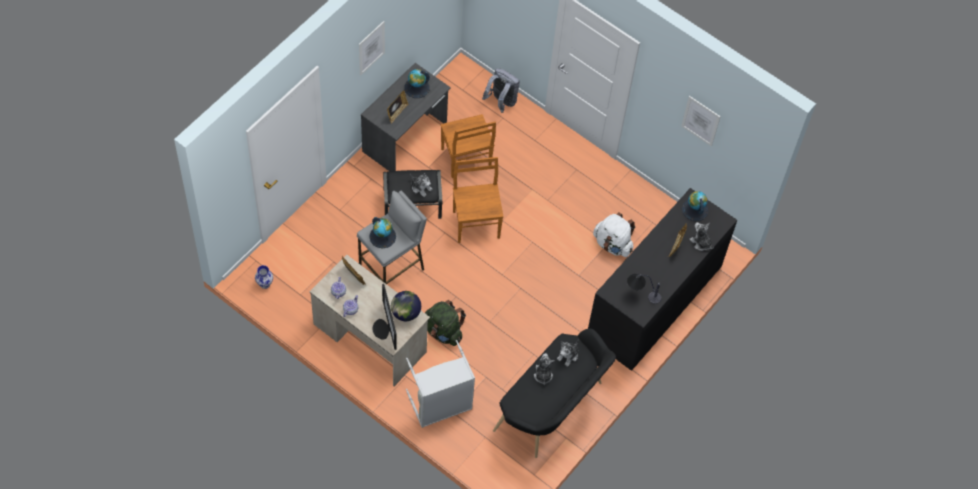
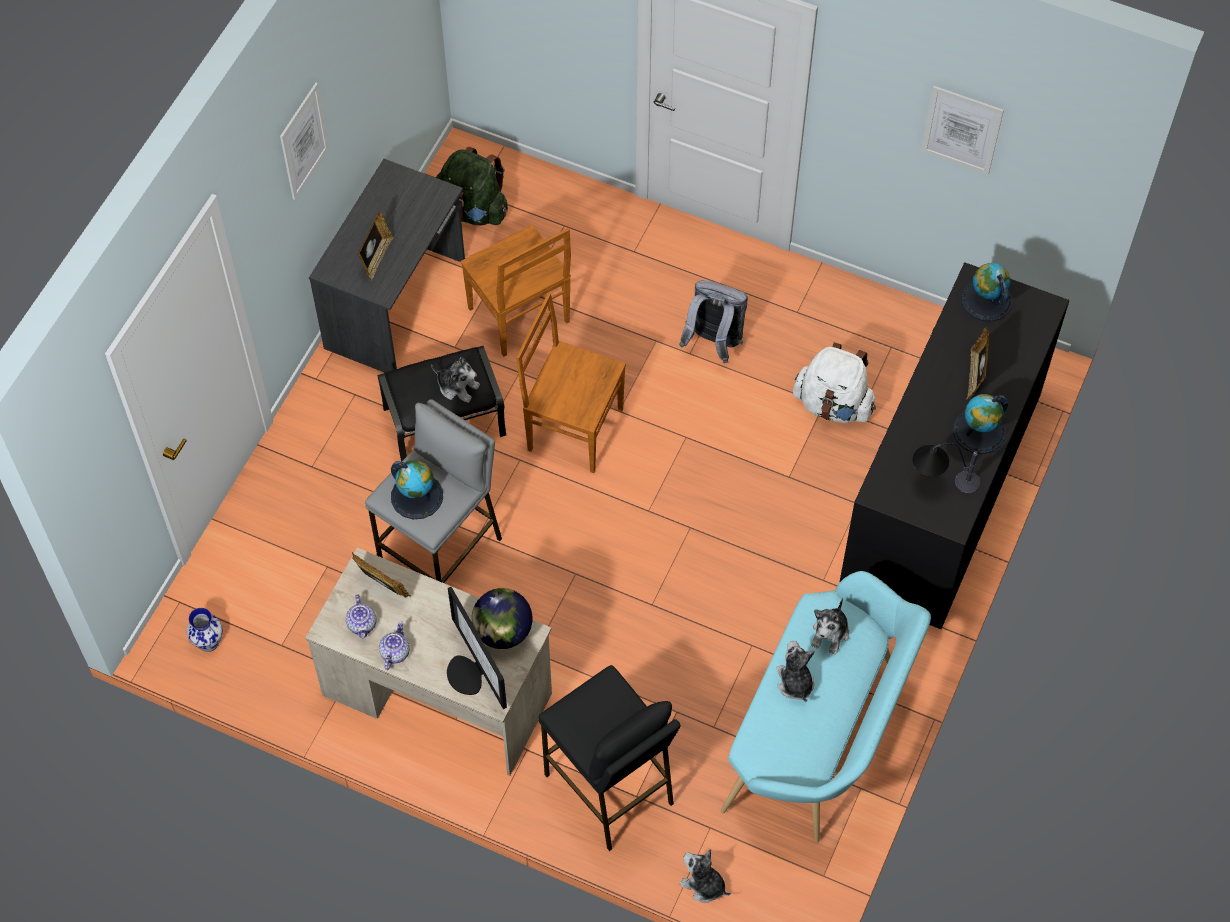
camera: 10 degrees left, 0 degrees up
(417, 88) = (400, 203): globe -> globe (979, 431)
(441, 406) = (609, 789): grey laundry basket -> black stool
(443, 331) = (572, 646): green backpack -> green backpack (473, 209)
(476, 223) = (572, 428): brown chair -> brown chair turned 45 degrees counterclockwise
(501, 102) = (553, 198): grey backpack -> grey backpack (713, 342)
(553, 408) = (819, 739): black bench -> turquoise bench
(701, 242) = (1017, 358): plush toy -> plush toy (703, 885)

